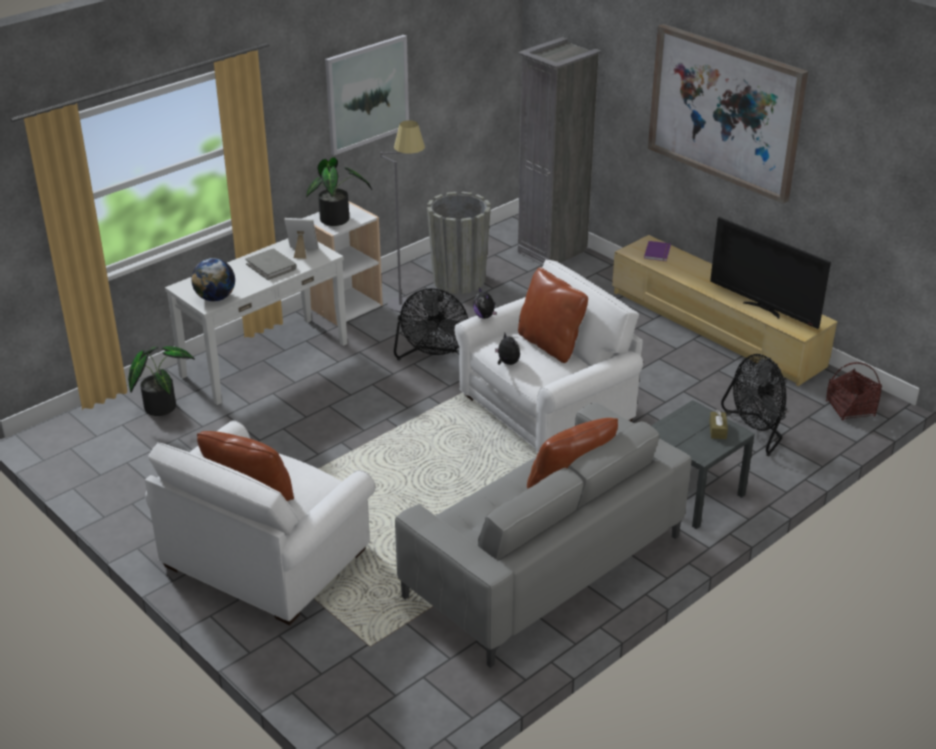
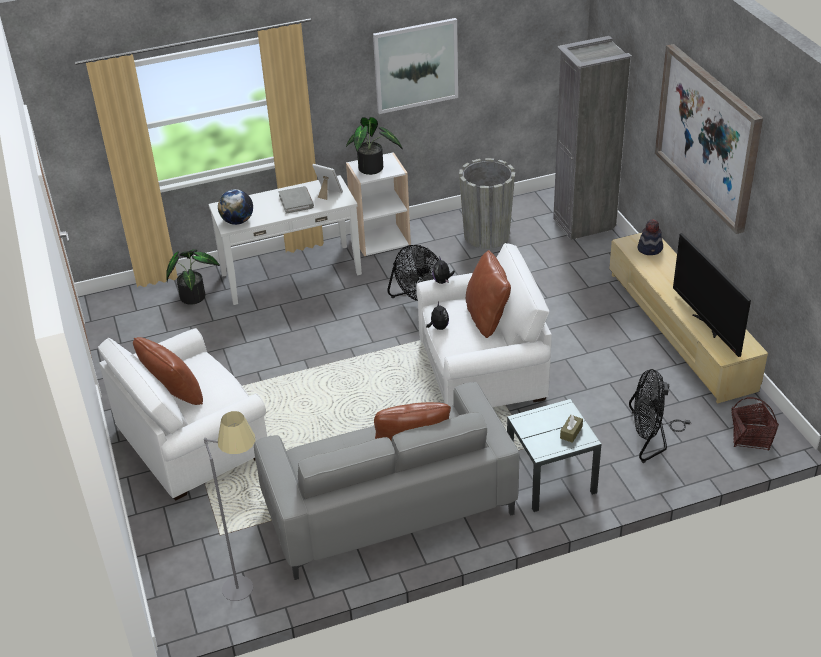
camera: 25 degrees right, 5 degrees up
(406, 299) = (433, 243): grey floor lamp -> grey floor lamp (249, 581)
(658, 252) = (650, 248): purple book -> hat

